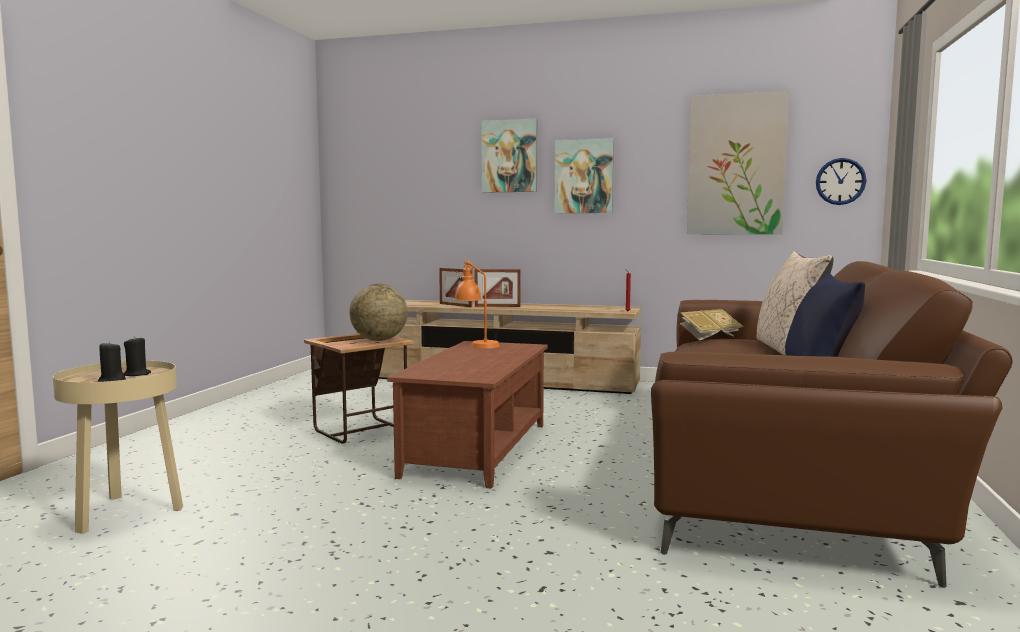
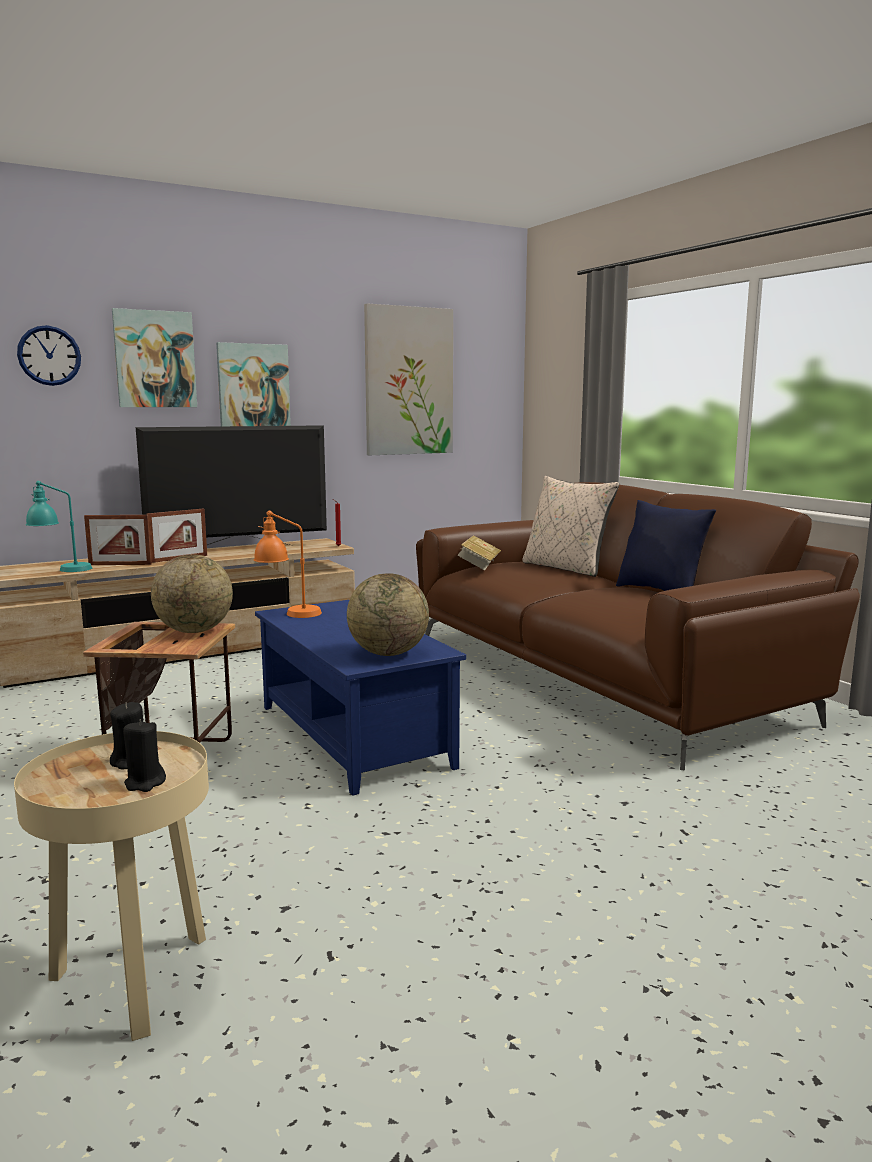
camera: 45 degrees left, 5 degrees up
(417, 304) = (61, 570): none -> turquoise table lamp
(449, 372) = (388, 653): none -> globe
(479, 449) = (355, 735): brown coffee table -> blue coffee table
(554, 306) = (239, 549): none -> television
(840, 181) = (493, 400): wall clock -> wall clock (49, 355)

